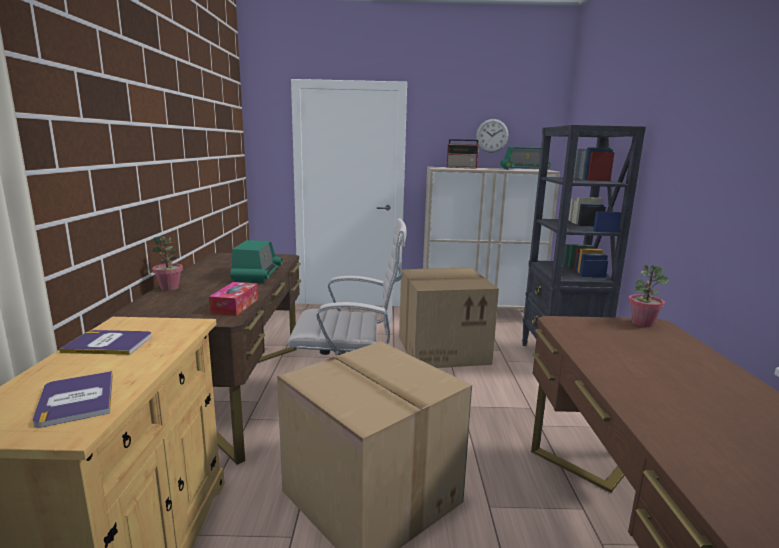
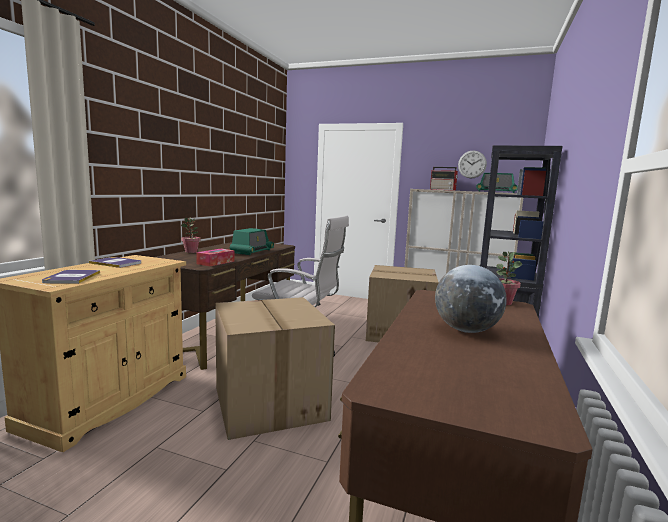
camera: 20 degrees right, 5 degrees down
(676, 380) = (466, 330): none -> globe

